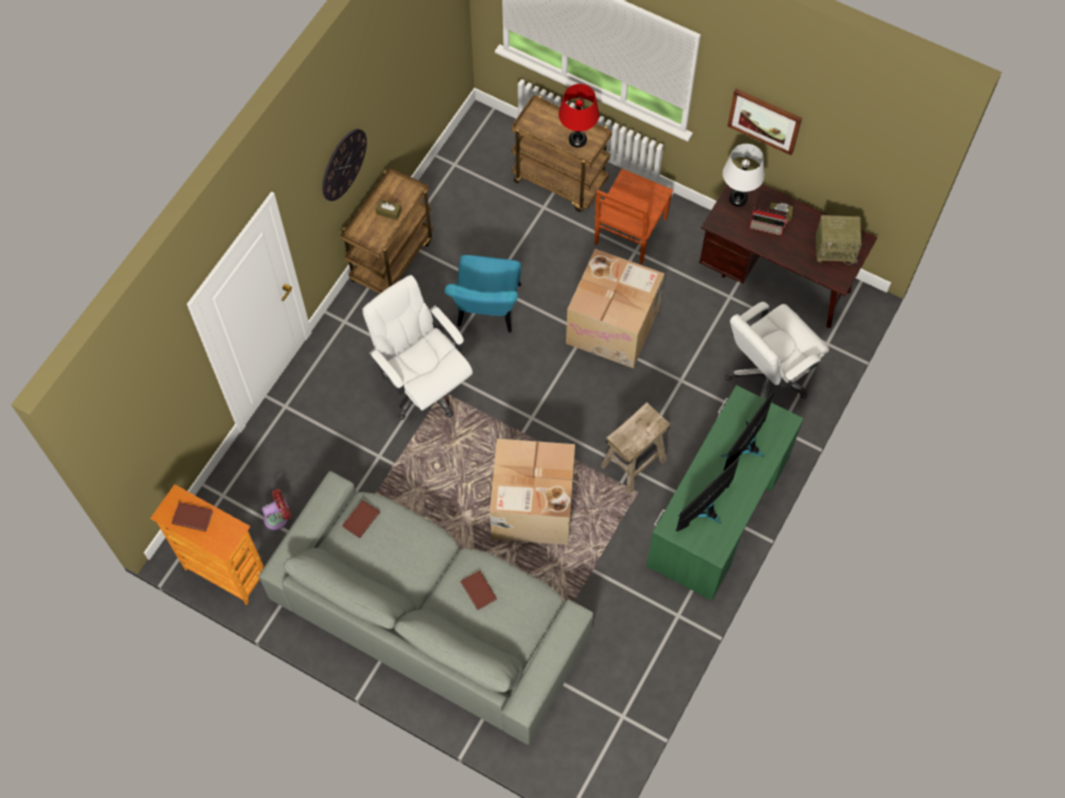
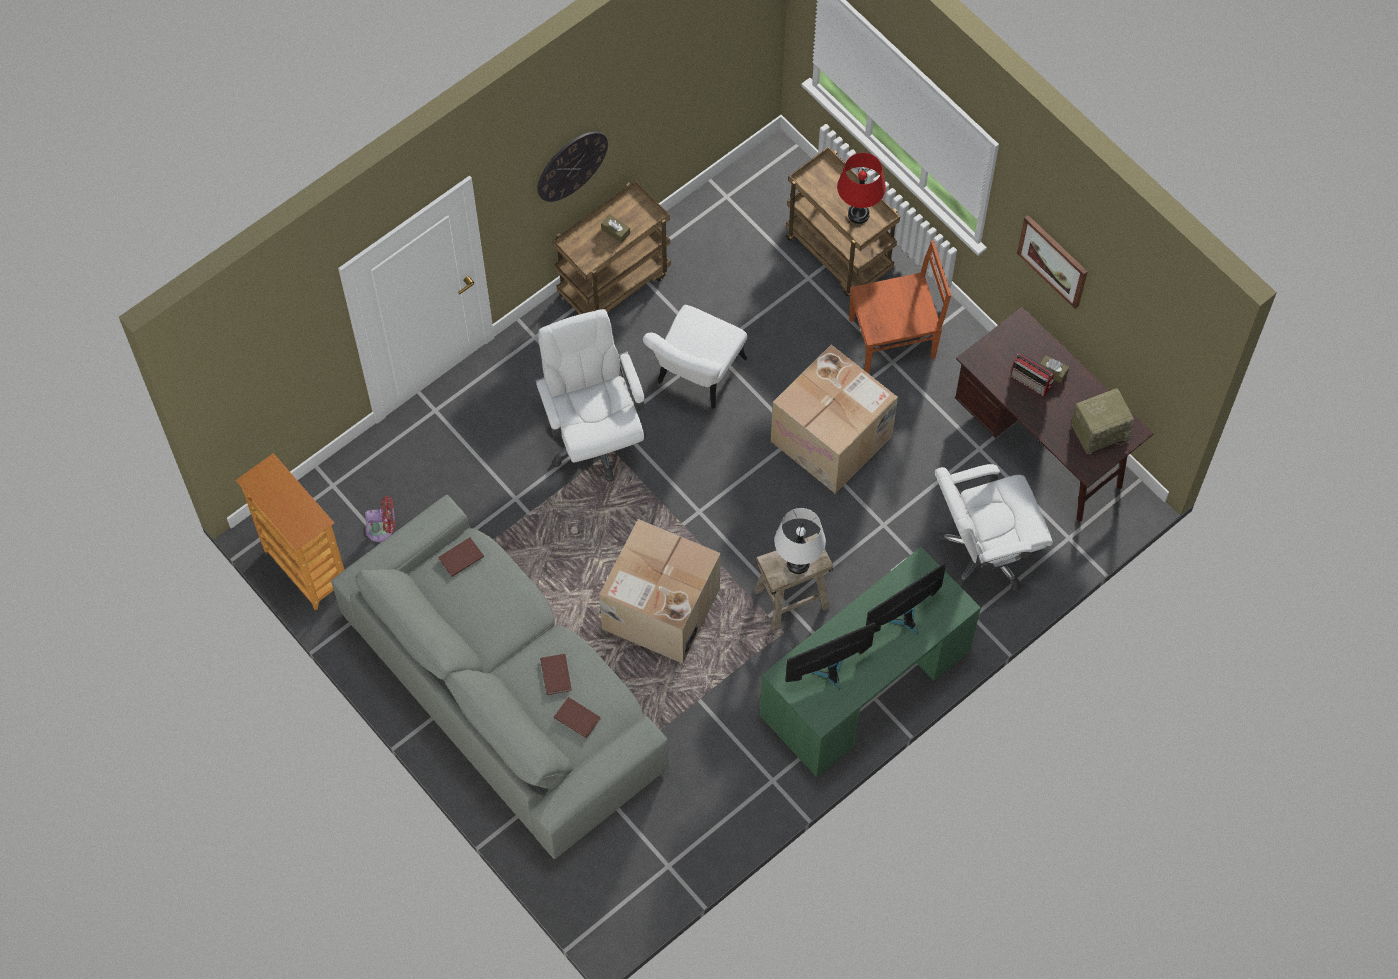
camera: 20 degrees right, 0 degrees up
(192, 516) = (279, 493): brown book -> brown book (577, 717)
(487, 312) = (696, 378): turquoise chair -> white chair
(629, 232) = (894, 338): brown chair -> brown chair turned 150 degrees counterclockwise
(738, 198) = (1012, 338): white table lamp -> white table lamp (798, 563)
(836, 248) = (1100, 431): radio -> radio turned 45 degrees counterclockwise

